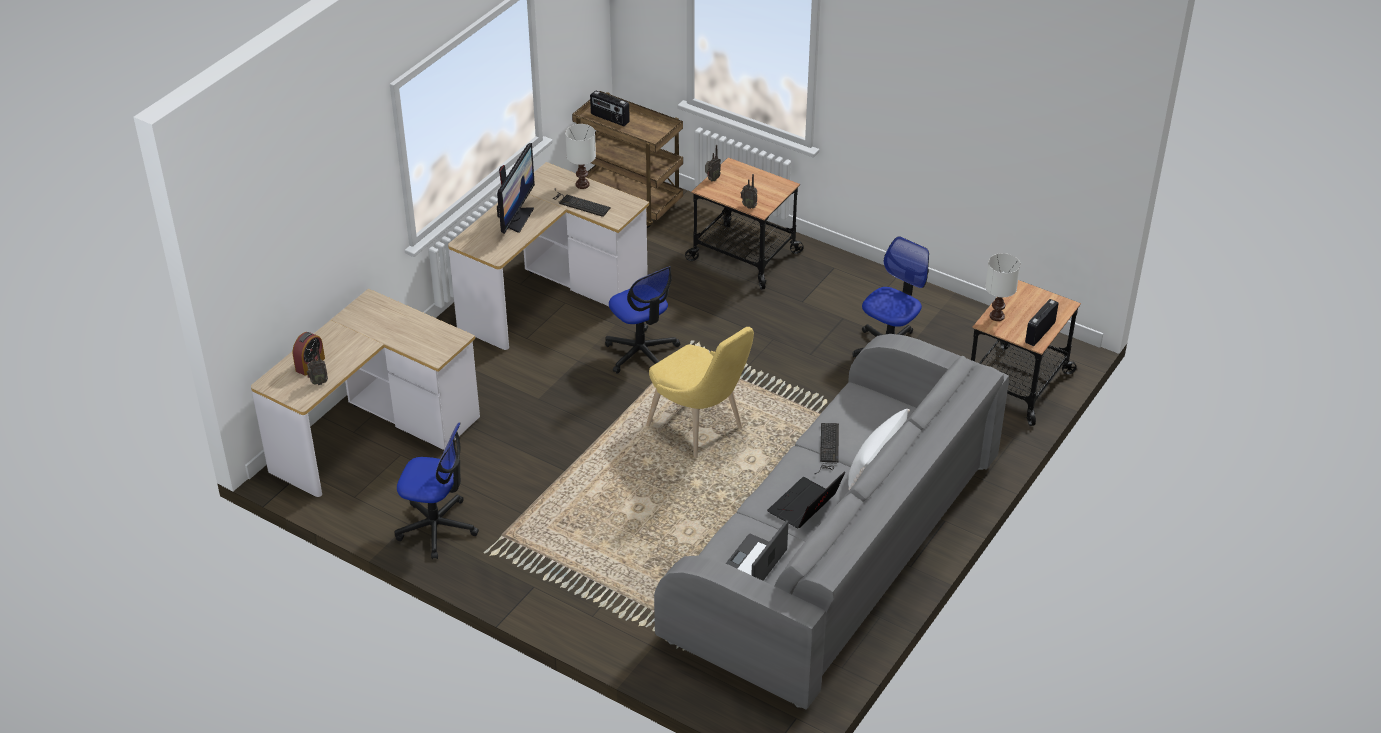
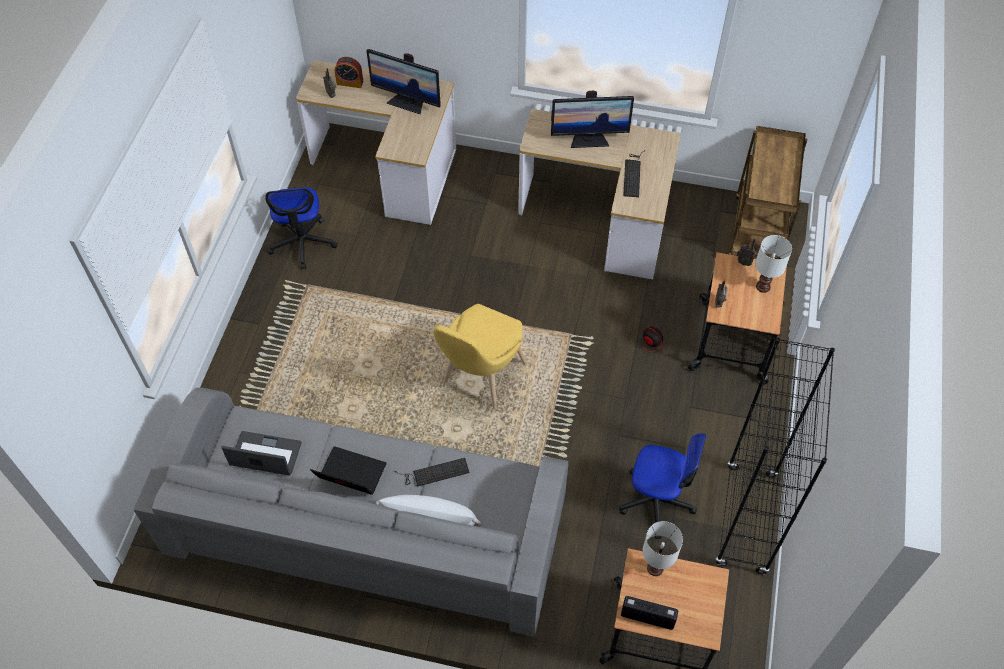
camera: 70 degrees right, 15 degrees up
(374, 327) = (407, 102): none -> monitor
(583, 184) = (662, 167): white table lamp -> white table lamp (763, 287)
(609, 118) = (774, 155): radio -> none
(641, 353) = (558, 306): office chair -> none
(718, 313) = (639, 345): none -> fan
(930, 304) = (746, 519): none -> black bookcase

